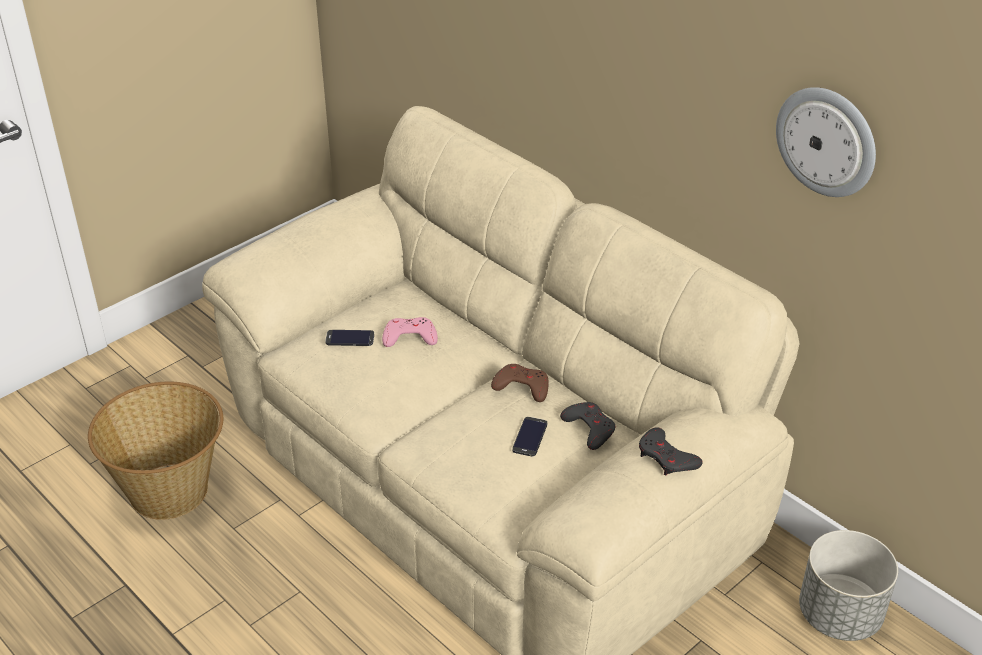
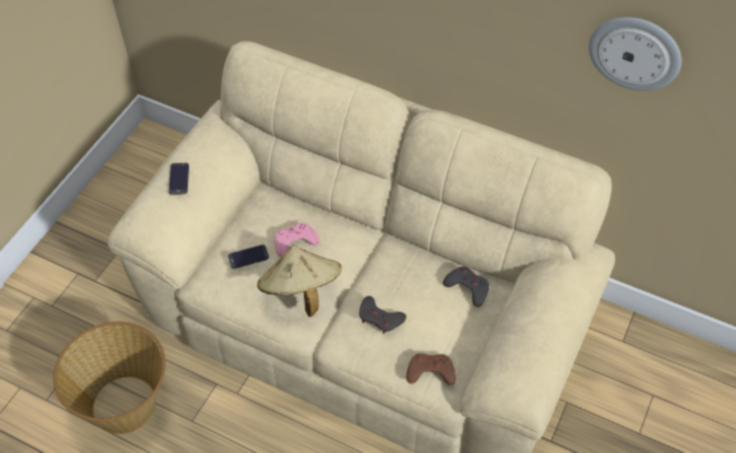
camera: 20 degrees left, 15 degrees up
(390, 384) = (300, 291): none -> beige hat
(522, 386) = (401, 264): brown game controller -> brown game controller (430, 371)
(529, 437) = (428, 309): phone -> phone (179, 179)
(666, 457) = (553, 313): grey game controller -> grey game controller (380, 318)
(840, 615) = (649, 351): grey planter -> none

